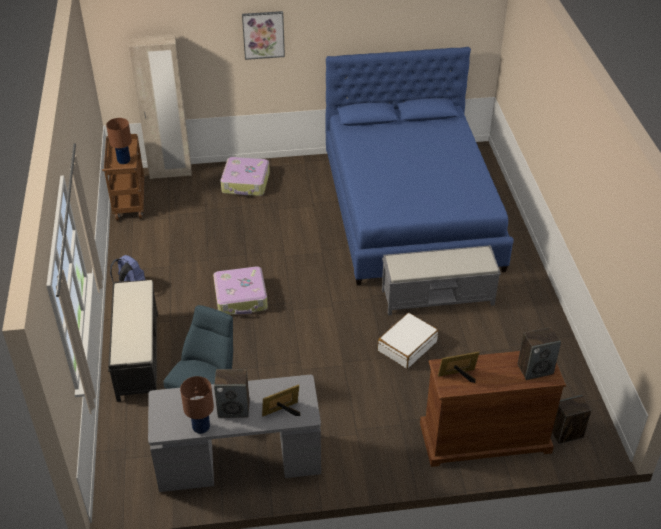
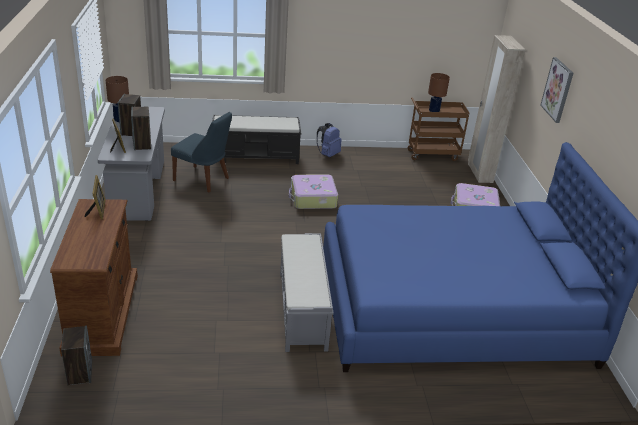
camera: 90 degrees right, 10 degrees down
(407, 346) = (235, 280): white suitcase -> none
(535, 369) = (81, 254): speaker -> speaker (142, 144)

